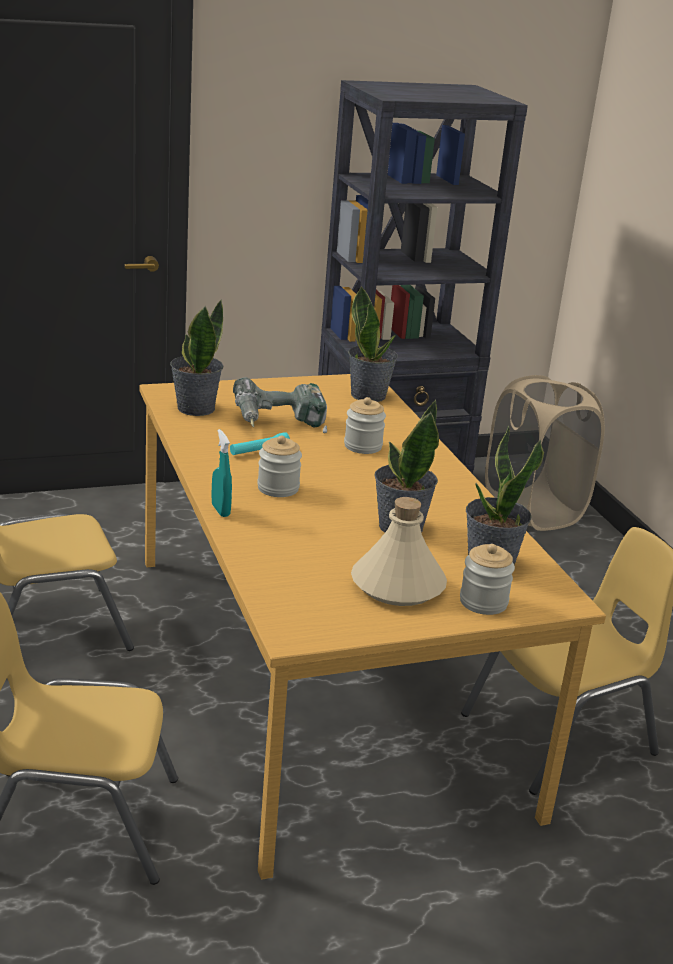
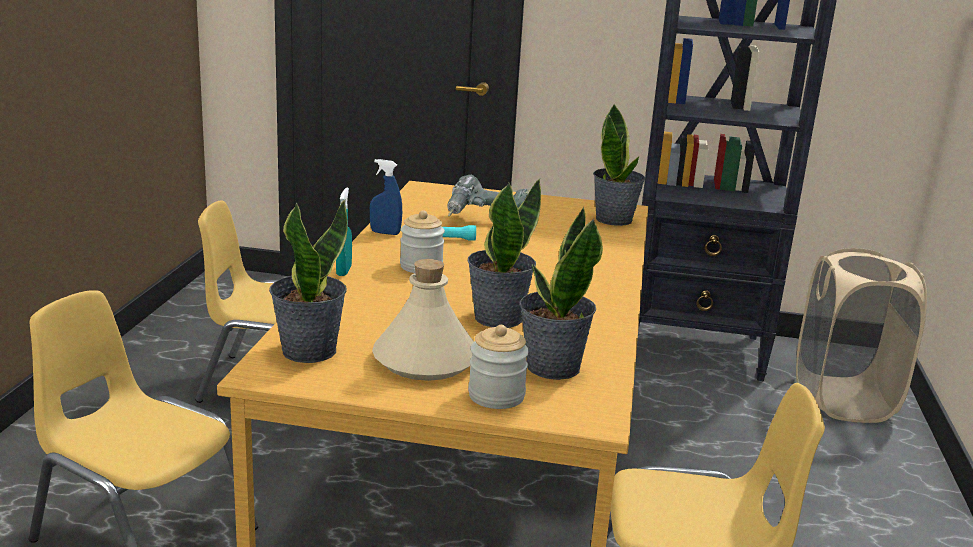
camera: 30 degrees right, 5 degrees down
(195, 408) = (432, 202): potted plant -> potted plant (308, 350)
(200, 456) = (385, 233): none -> blue spray bottle
(363, 446) = (552, 253): jar -> none

